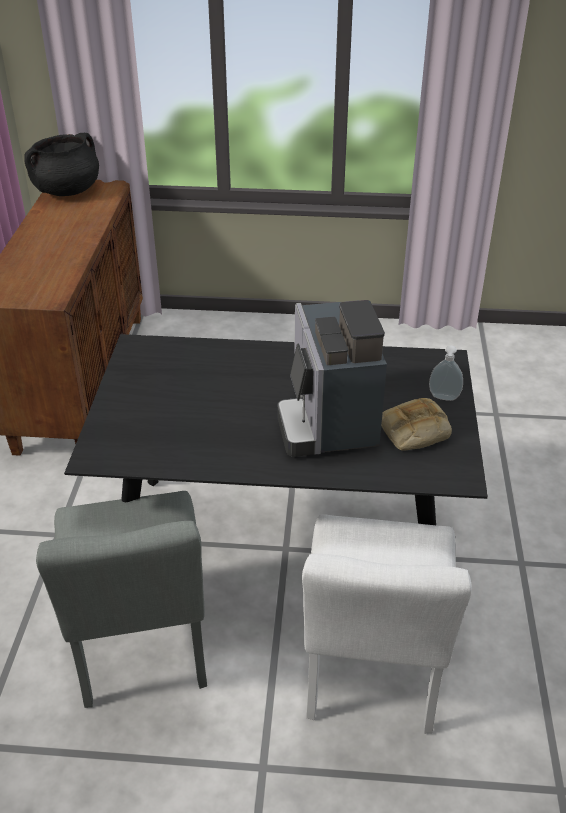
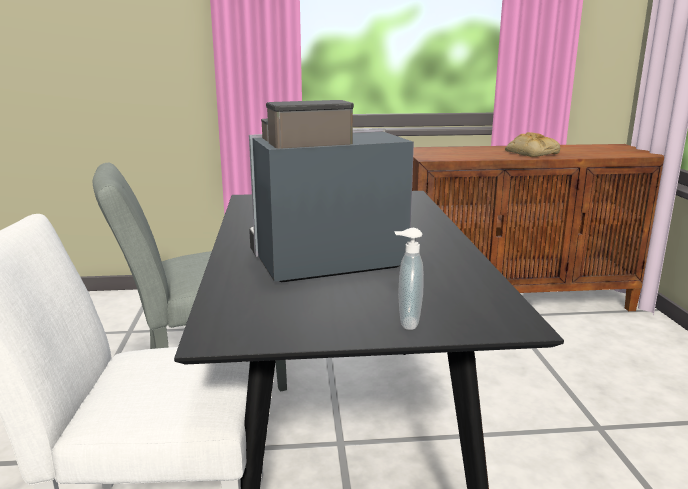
camera: 80 degrees right, 20 degrees down
(67, 191) = (609, 147): black cooking pot -> none
(414, 431) = (318, 305): bread -> bread (530, 153)

